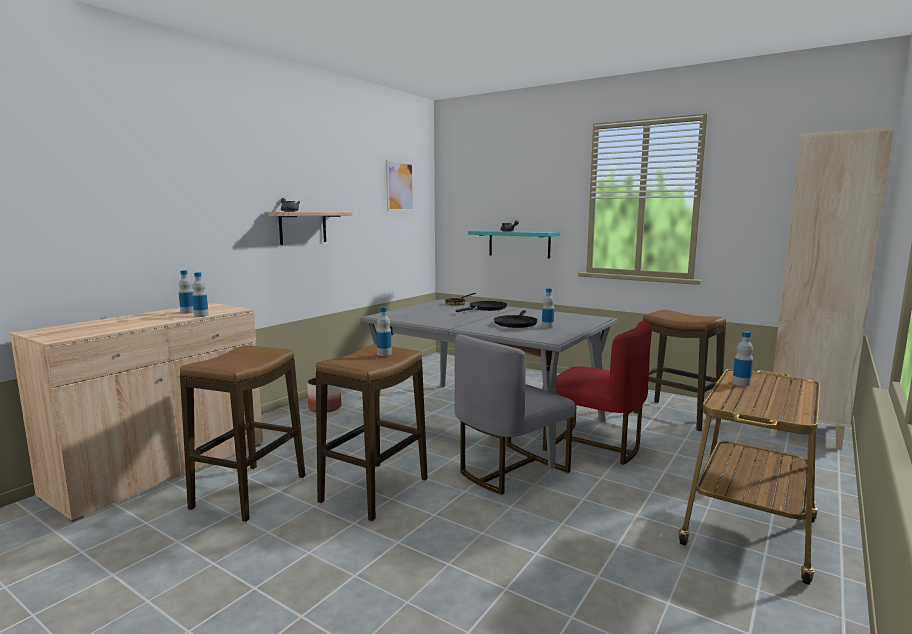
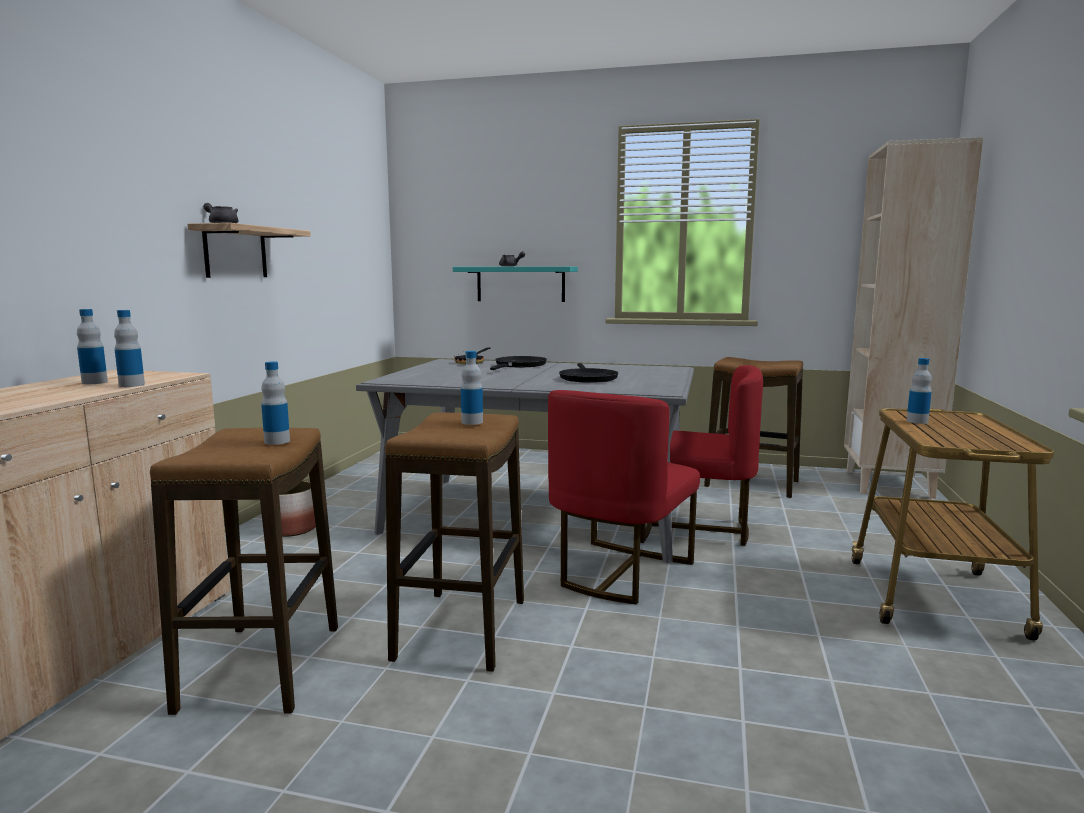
camera: 20 degrees left, 0 degrees up
(400, 186) = (351, 202): picture -> none
(509, 470) = (620, 572): grey chair -> red chair
(547, 327) = (633, 379): bottle -> bottle (277, 441)

